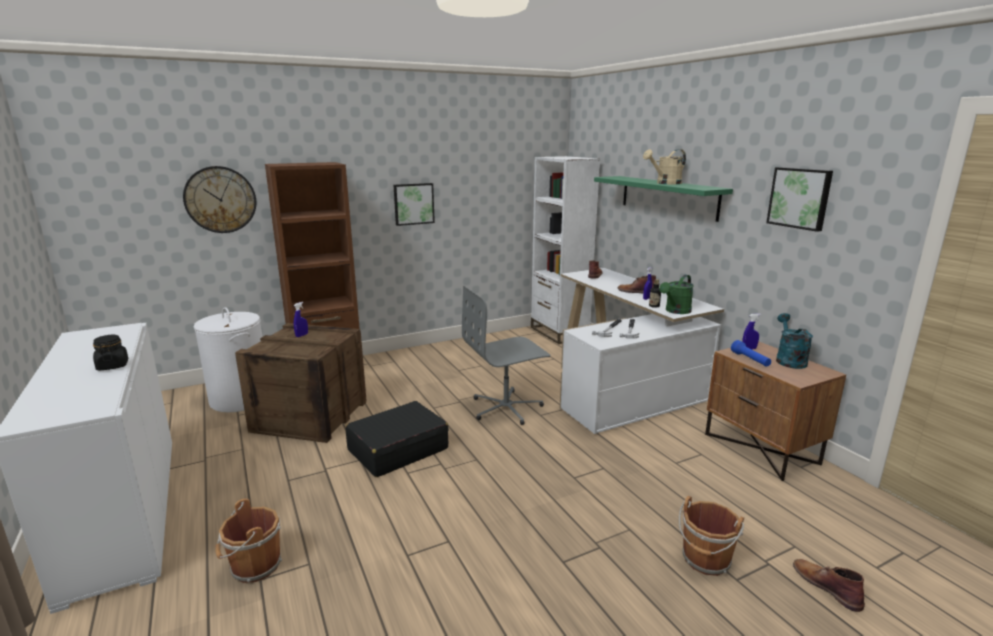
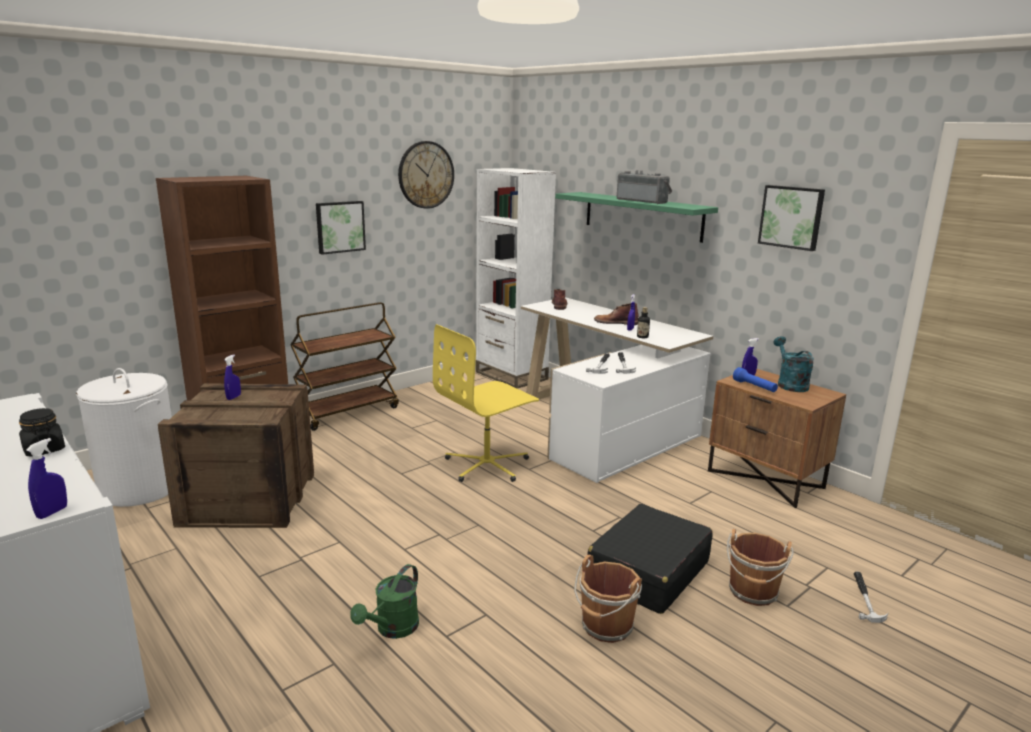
camera: 15 degrees left, 0 degrees up
(77, 416) = (52, 512): none -> blue spray bottle
(220, 199) = (95, 225): wall clock -> wall clock (426, 175)
(254, 567) = (266, 678): brown bucket -> brown bucket (606, 627)
(397, 449) = (380, 525): black suitcase -> black suitcase (647, 572)
(414, 353) = (348, 412): none -> brown cart
(506, 408) = (487, 465): grey office chair -> yellow office chair
(665, 183) = (643, 201): beige watering can -> radio
(676, 311) = (667, 341): green watering can -> green watering can (392, 629)
(826, 586) = (865, 598): brown boot -> hammer

